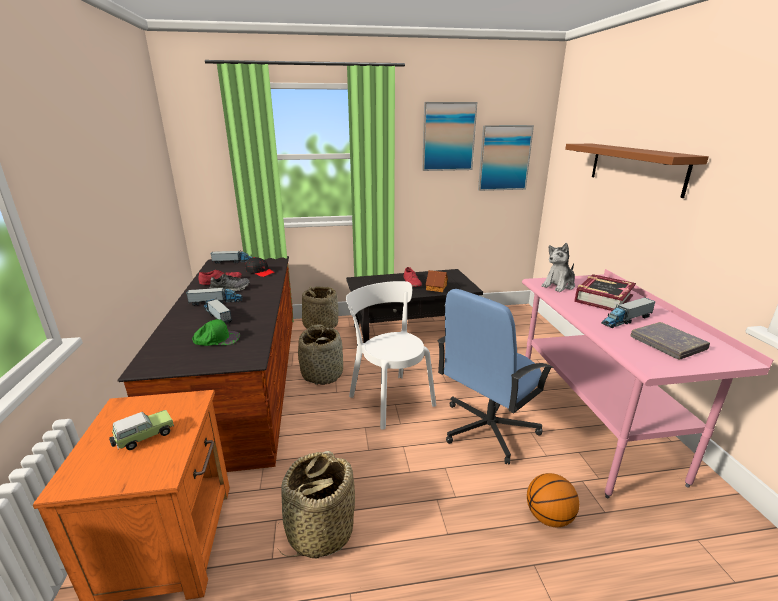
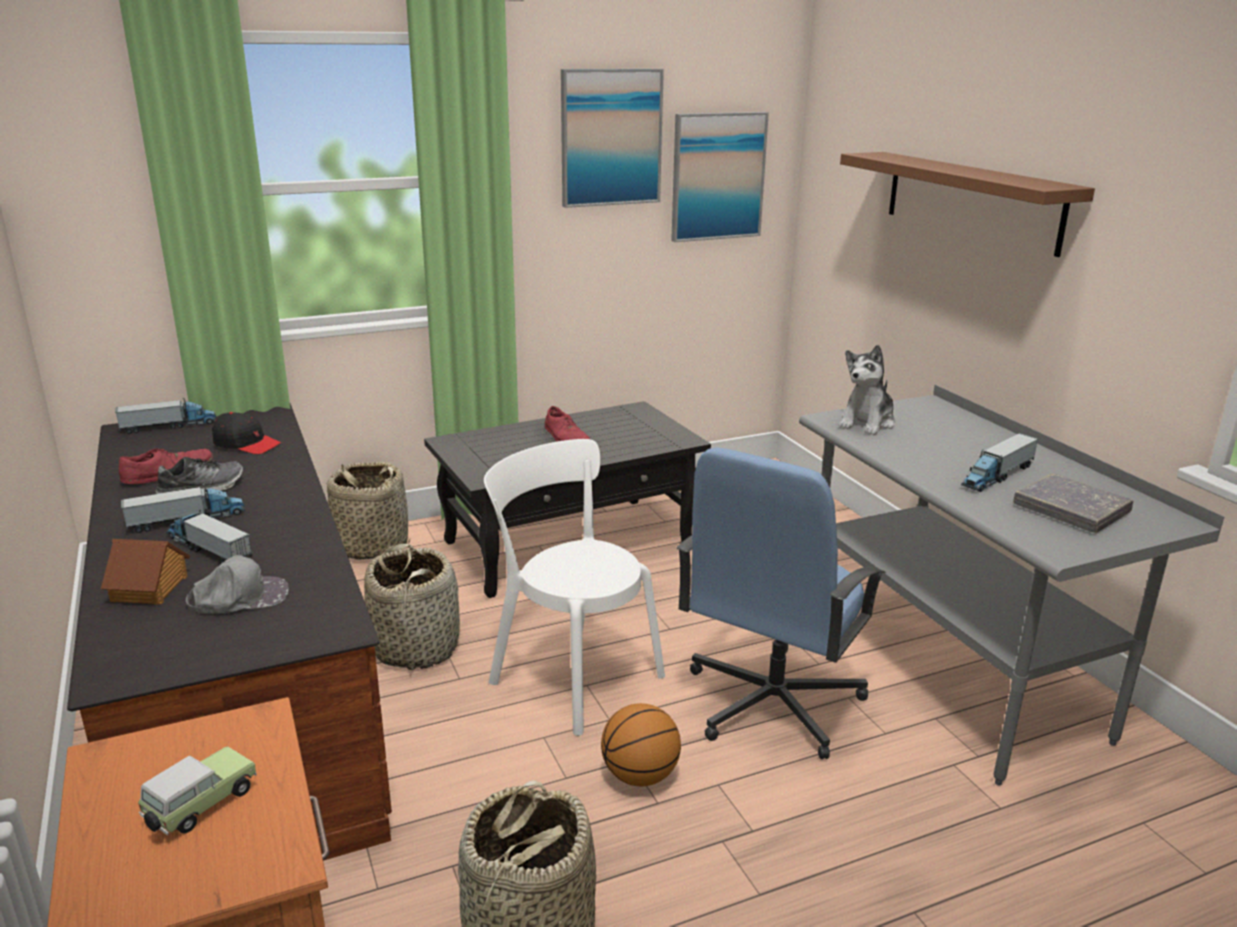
camera: 15 degrees left, 0 degrees up
(217, 339) = (239, 597): green cap -> grey cap
(436, 288) = (620, 444): toy house -> toy house (150, 588)
(549, 517) = (917, 833): basketball -> basketball (640, 776)
(593, 428) = (949, 674): pink desk -> grey desk
(603, 298) = (948, 440): book -> none

